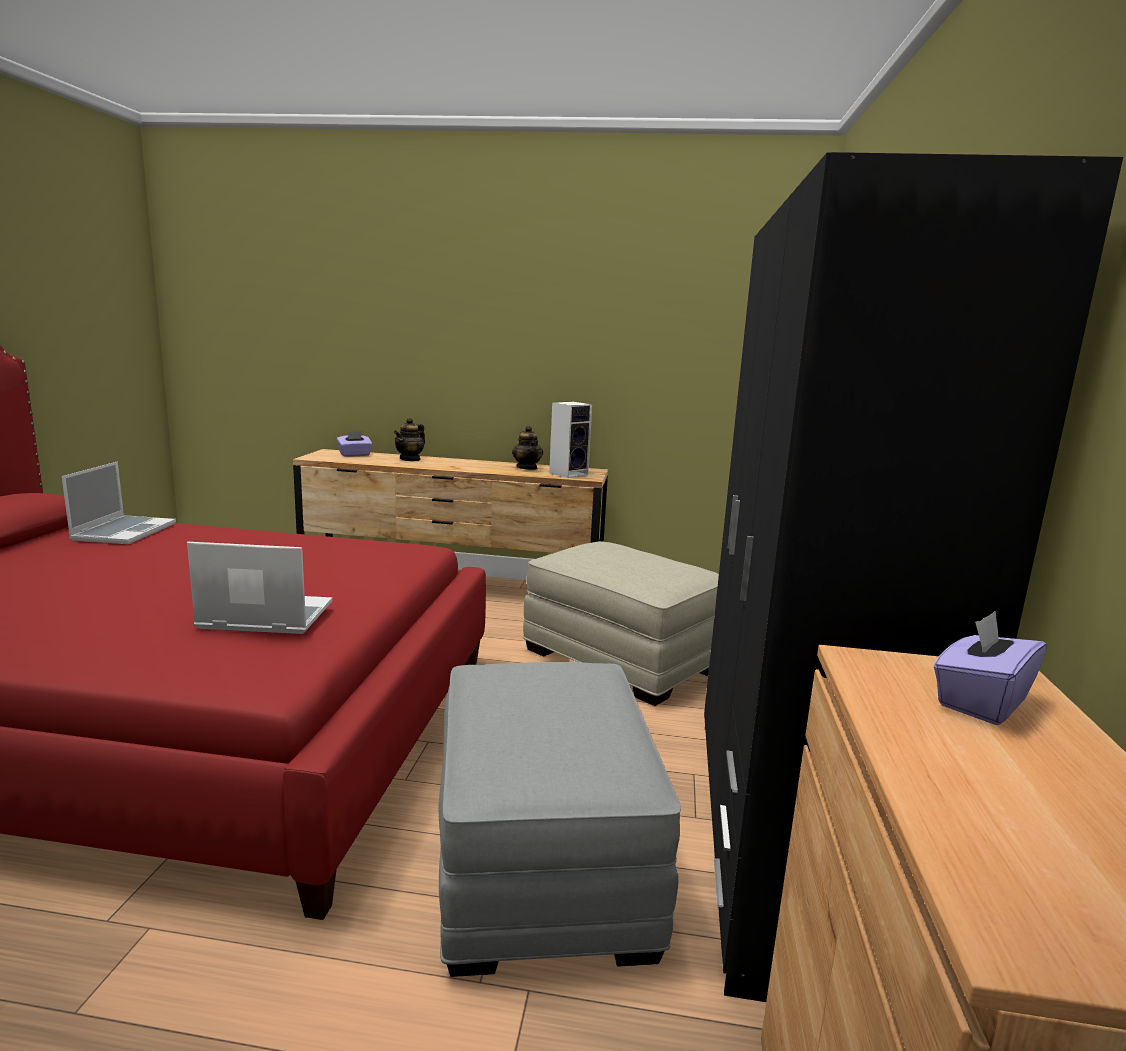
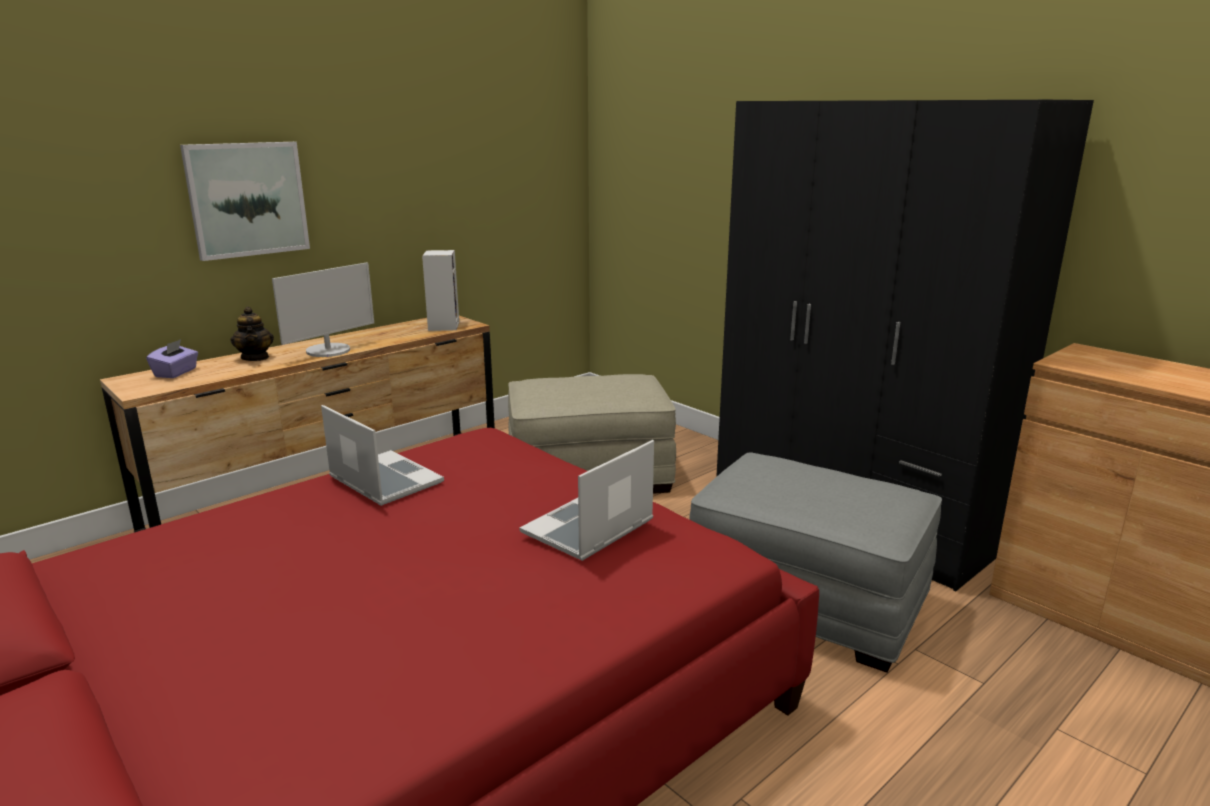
camera: 50 degrees left, 5 degrees up
(124, 531) = (138, 562): laptop -> laptop (383, 480)
(442, 337) = (247, 199): none -> picture
(454, 466) = (329, 351): none -> monitor
(527, 468) = (392, 331): teapot -> none
(980, 701) = (1111, 360): purple tissue box -> none

